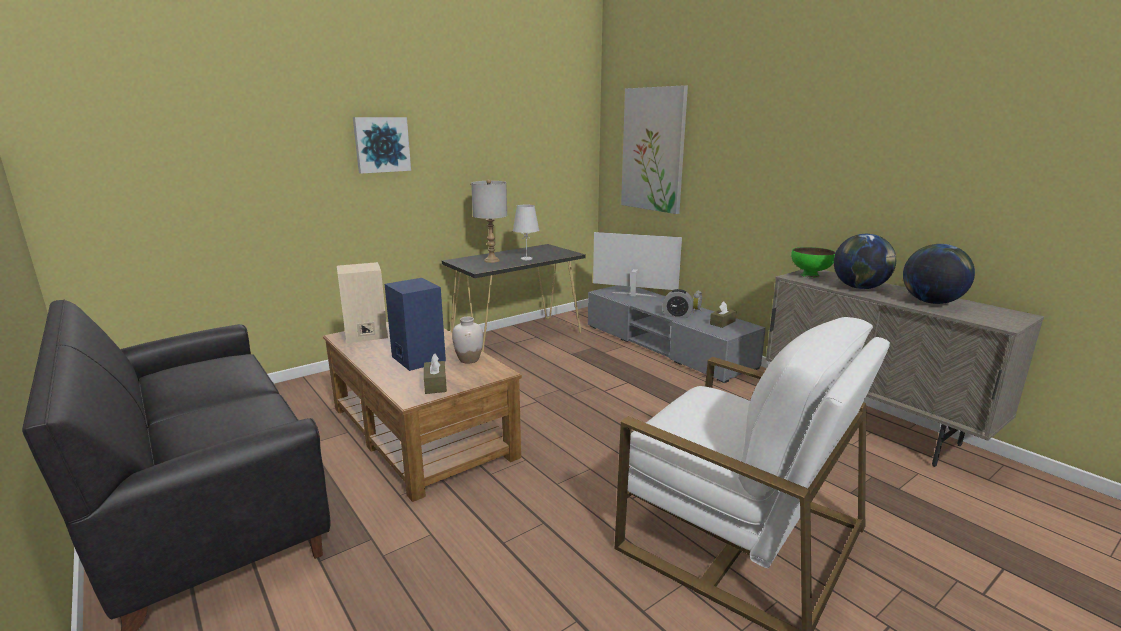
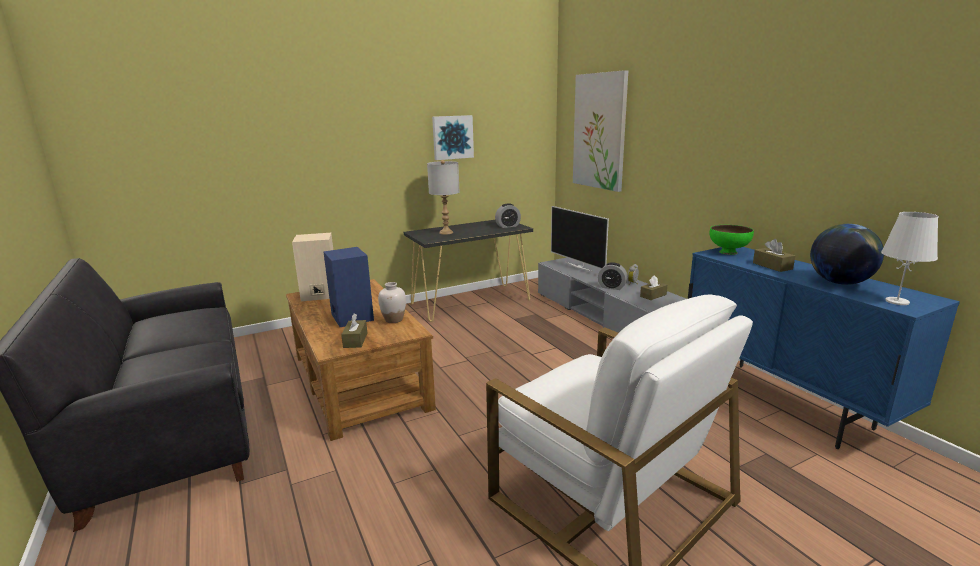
camera: 10 degrees right, 0 degrees up
(381, 144) = (348, 130): picture -> picture (452, 137)
(526, 259) = (477, 231): white table lamp -> white table lamp (897, 301)
(556, 252) = (508, 226): none -> alarm clock
(633, 295) = (579, 266): television -> television turned 150 degrees counterclockwise
(860, 288) = (772, 266): globe -> brown tissue box
(870, 425) = (783, 402): beige cabinet -> blue cabinet

